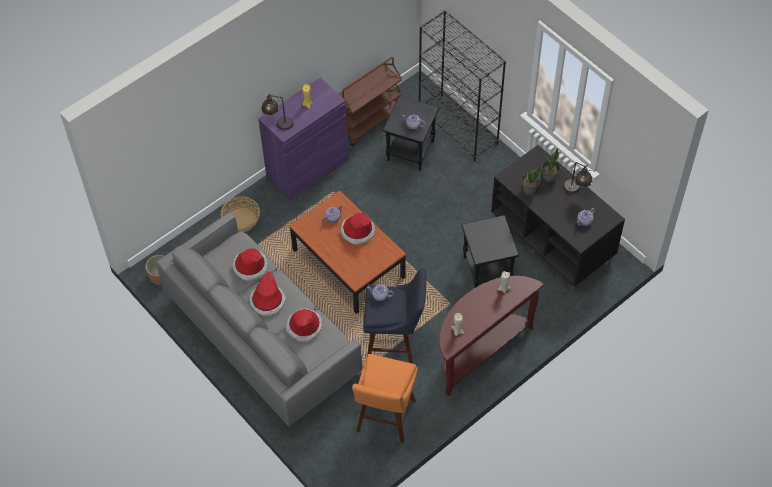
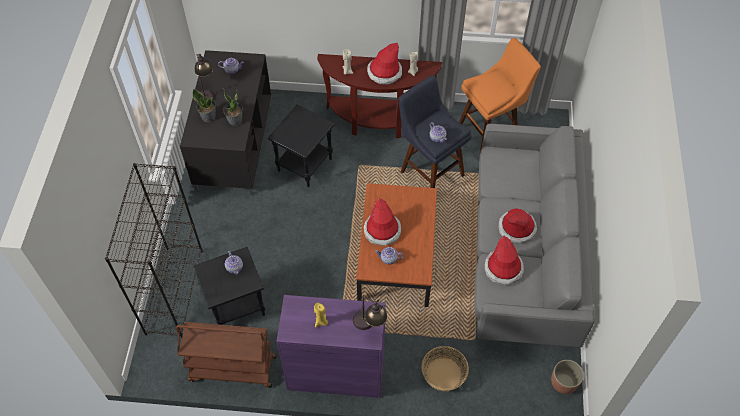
camera: 135 degrees left, 0 degrees up
(304, 326) = (506, 187): hat -> hat (384, 72)

